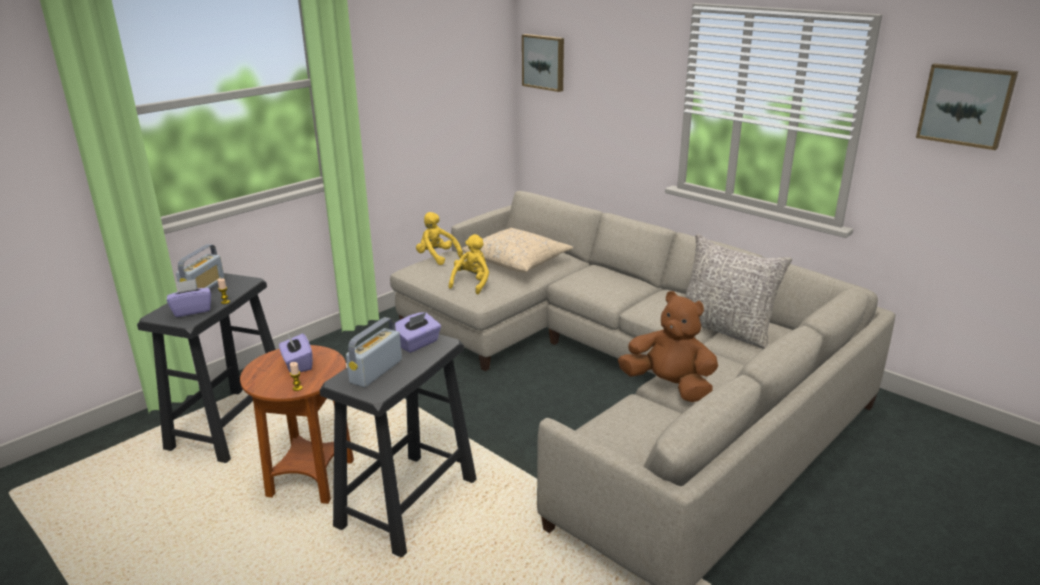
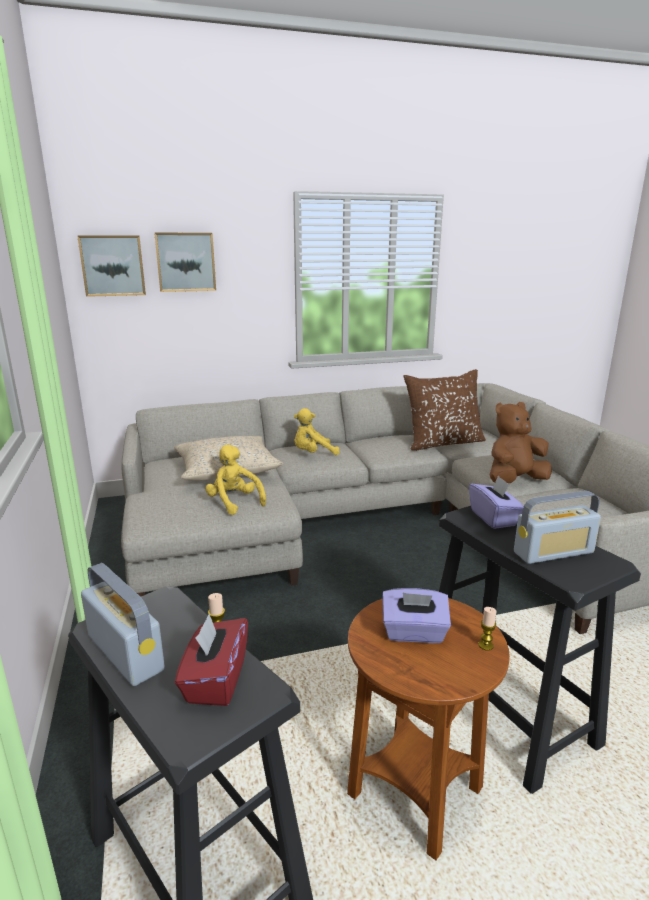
camera: 60 degrees left, 5 degrees down
(192, 310) = (215, 680): purple tissue box -> red tissue box
(376, 371) = (553, 552): radio -> radio turned 75 degrees counterclockwise
(437, 257) = (142, 502): yellow plush toy -> yellow plush toy (313, 454)
(725, 329) = (443, 443): grey pillow -> brown pillow
(966, 105) = (496, 252): picture -> picture (185, 262)

